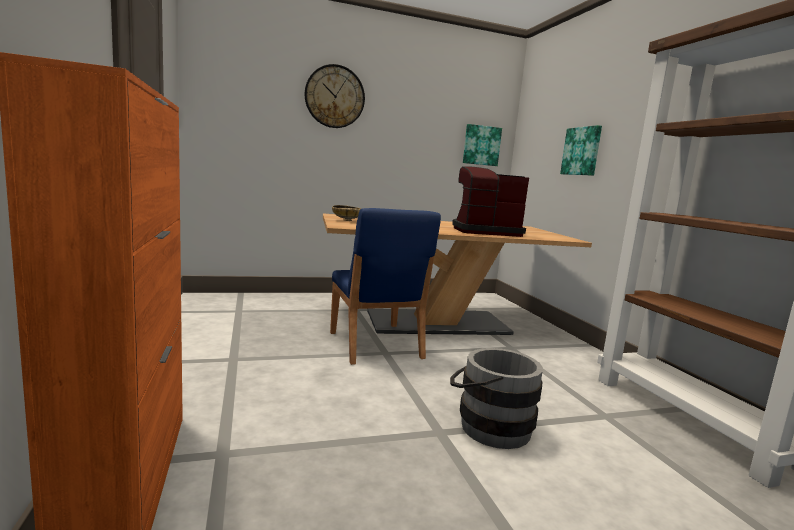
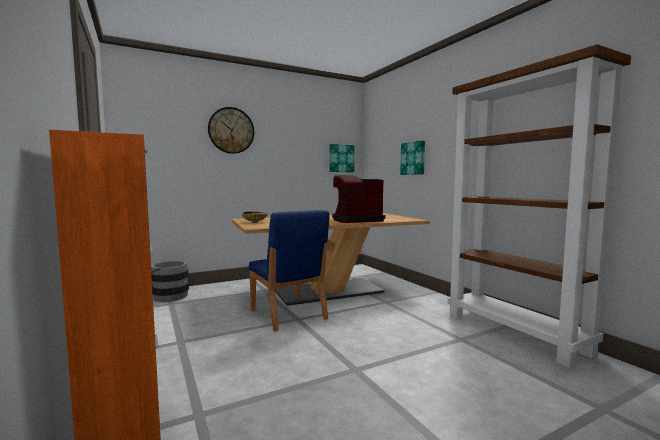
camera: 10 degrees left, 5 degrees down
(488, 426) = (387, 359): grey bucket -> grey bucket (167, 296)

